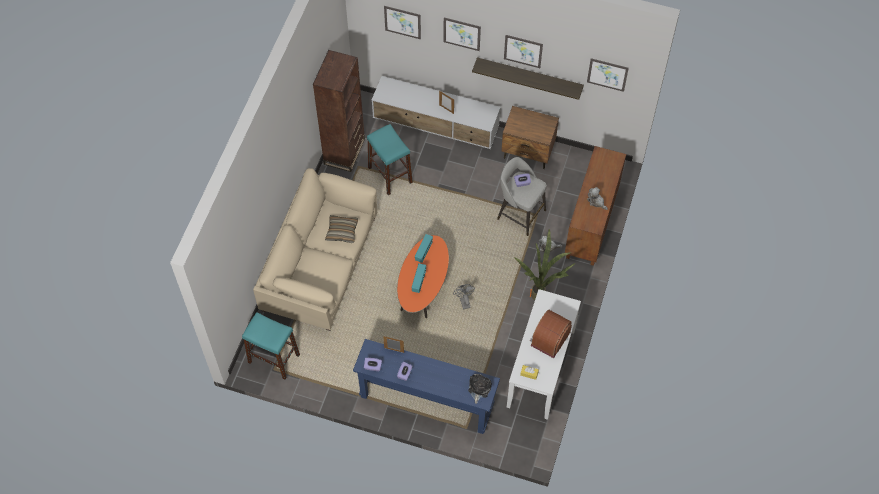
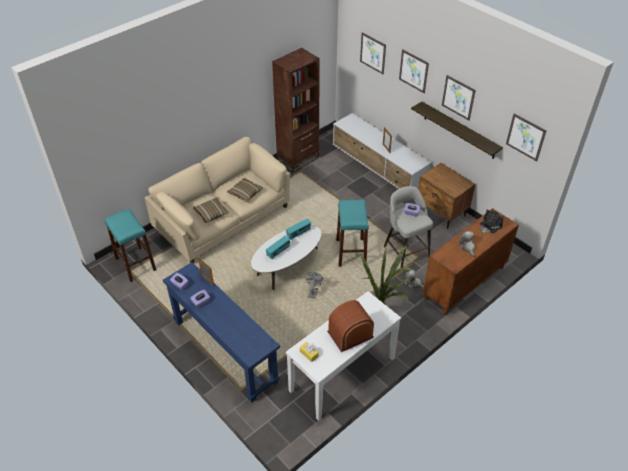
camera: 30 degrees right, 15 degrees down
(326, 272) = (211, 213): none -> pillow
(390, 175) = (320, 185): turquoise stool -> turquoise stool (351, 252)
(423, 288) = (287, 268): orange coffee table -> white coffee table
(479, 388) = (254, 344): plush toy -> plush toy (489, 226)

